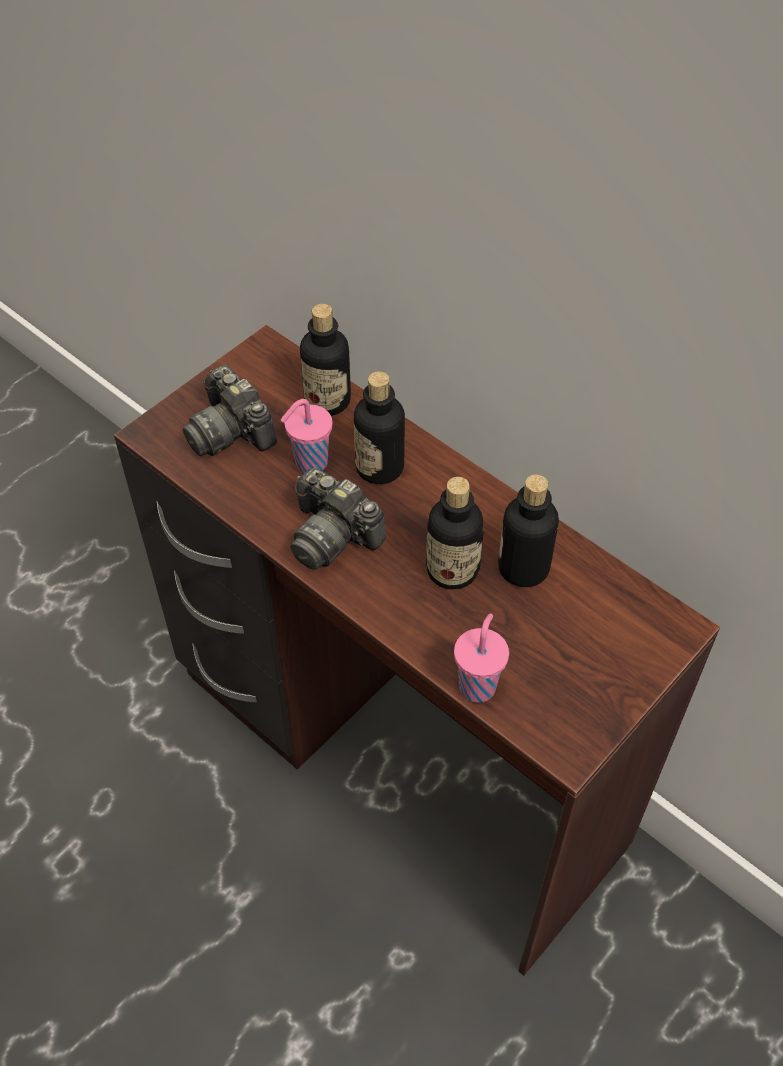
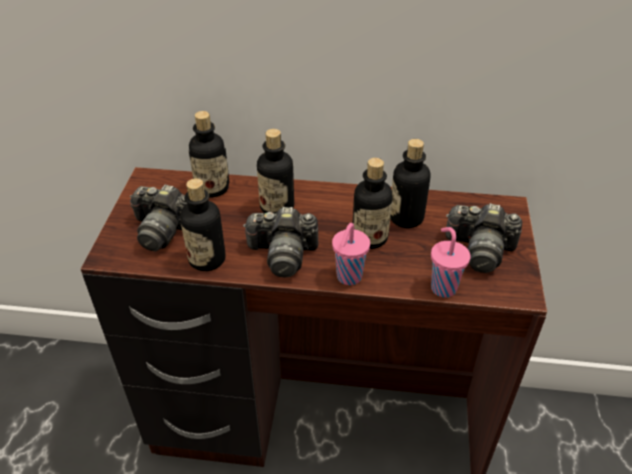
camera: 35 degrees left, 10 degrees down
(246, 495) = (207, 259): none -> bottle
(309, 463) = (232, 224): pink cup -> pink cup (348, 277)
(573, 665) = (479, 250): none -> camera

